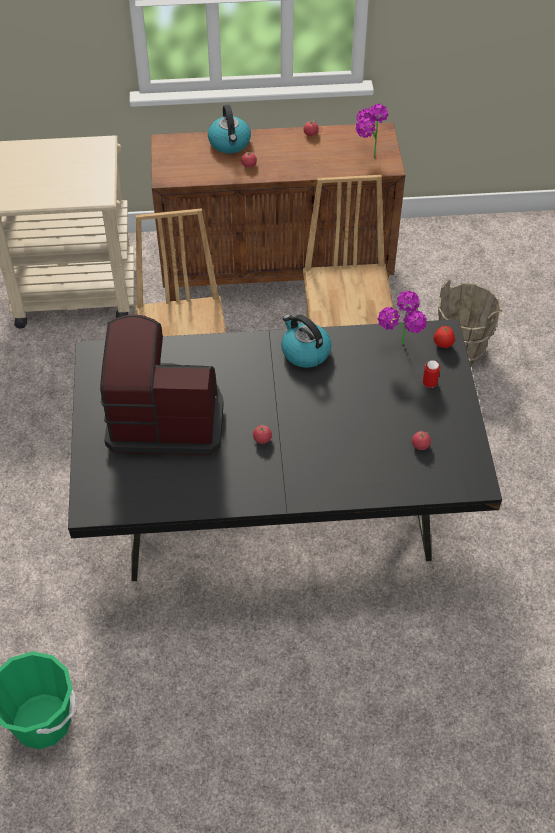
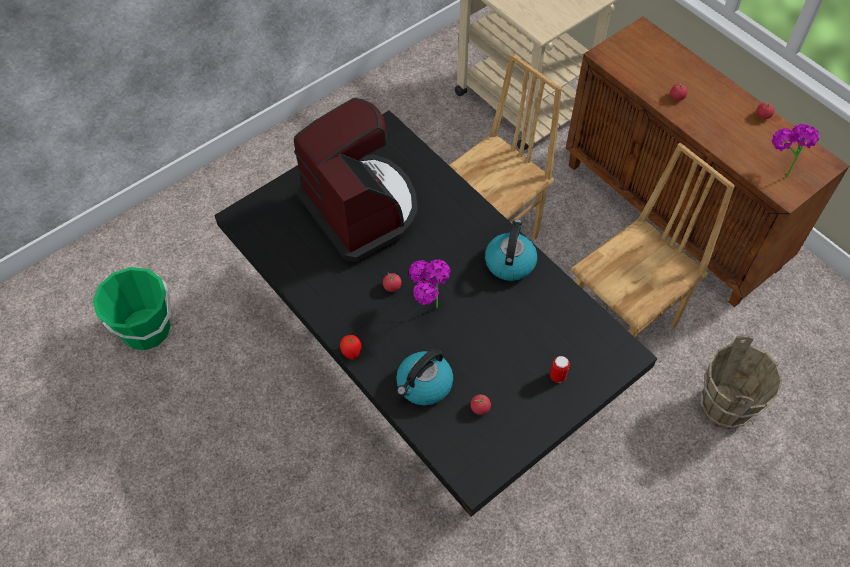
camera: 55 degrees right, 5 degrees up
(230, 143) = (689, 69): kettle -> kettle (424, 385)
(400, 350) = (575, 331): potted plant -> potted plant (427, 310)
(443, 345) = (613, 362): tomato -> tomato (351, 352)

